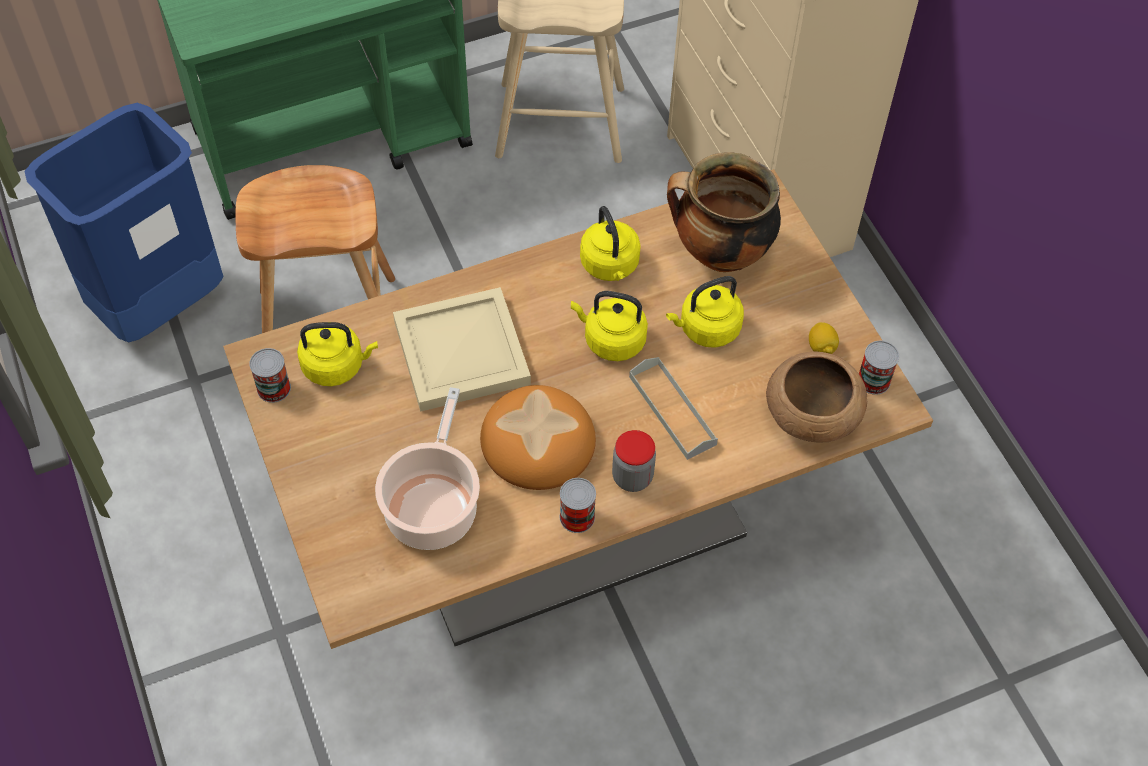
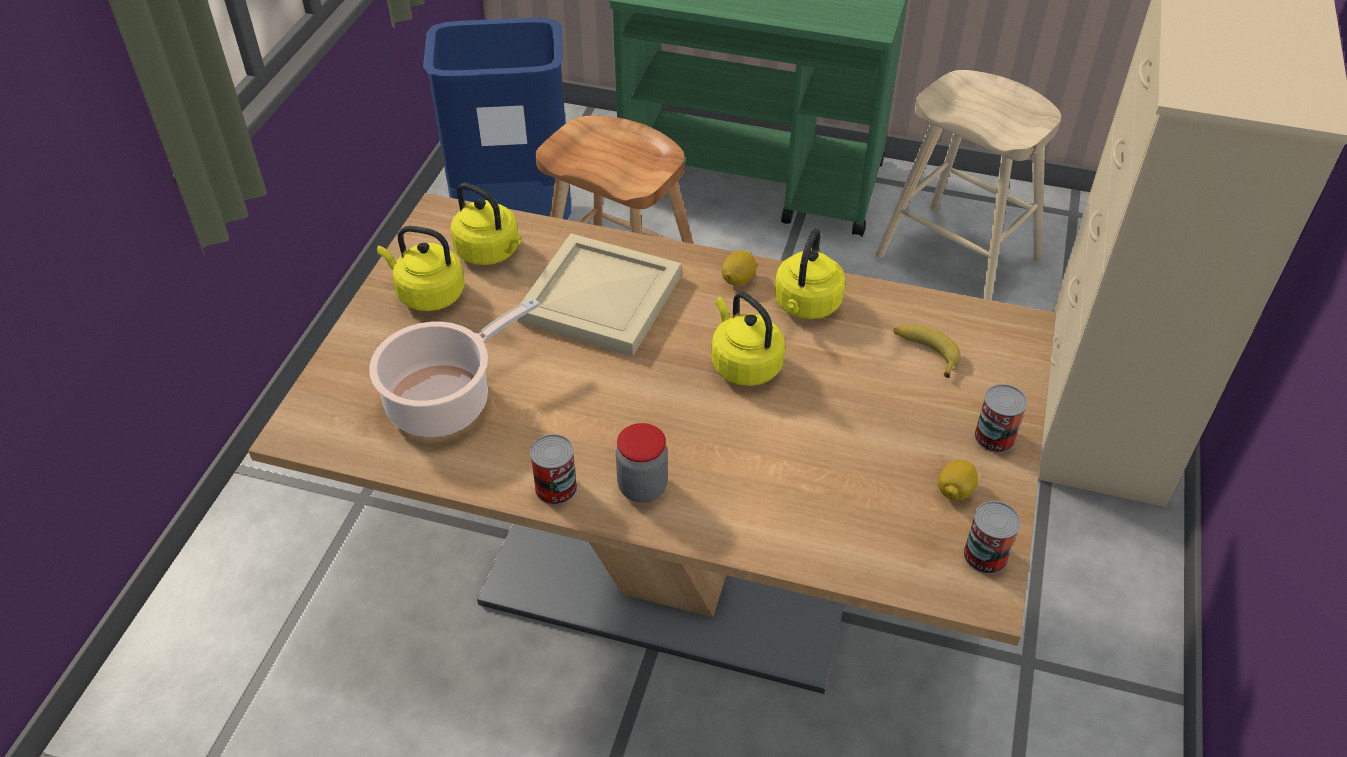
camera: 40 degrees right, 10 degrees down
(273, 388) = (426, 241): can -> can (994, 437)
(539, 442) = (590, 406): bread -> none
(544, 273) = (738, 279): none -> lemon
(672, 410) = (741, 454): grey tray -> none
(706, 329) = (847, 406): yellow kettle -> yellow kettle (428, 294)
(719, 254) = (925, 352): cooking pot -> banana
(811, 416) = (881, 547): brown bowl -> none

